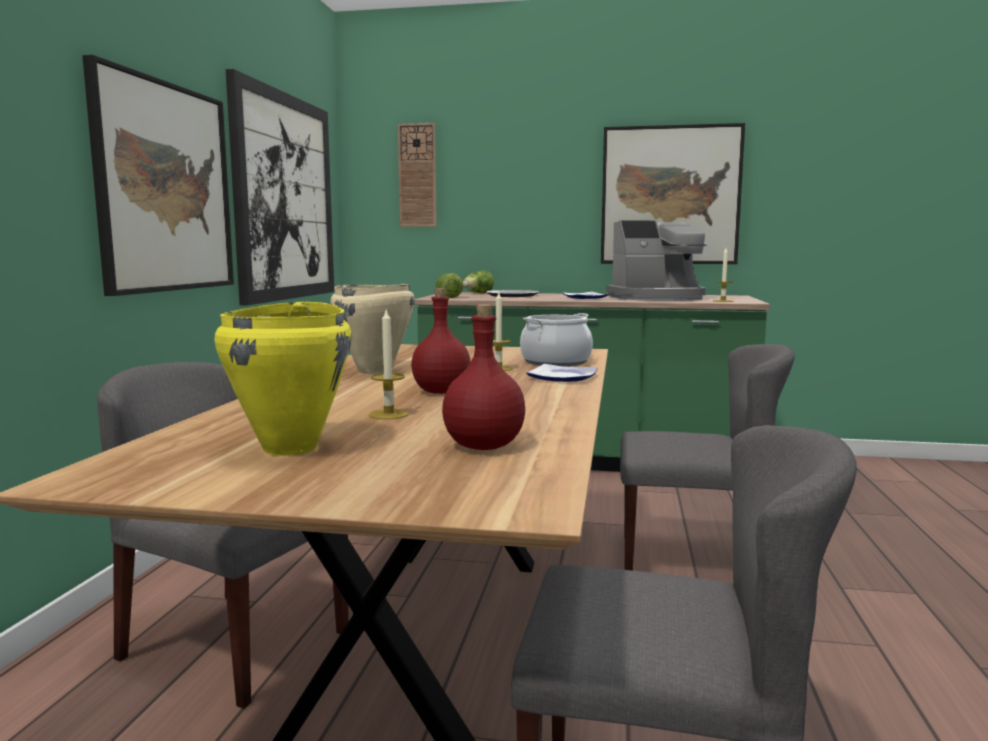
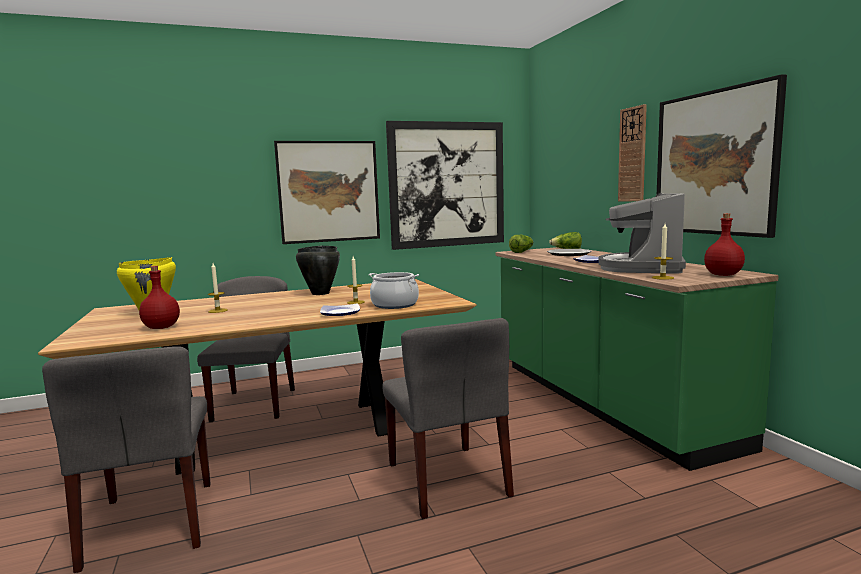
camera: 60 degrees right, 0 degrees up
(375, 372) = (320, 293): beige cooking pot -> black cooking pot
(417, 175) = (559, 158): wall clock -> wall clock (632, 154)
(440, 392) = (275, 307): red bottle -> red bottle (722, 275)
(657, 298) = (642, 268): coffee machine -> coffee machine turned 60 degrees clockwise

